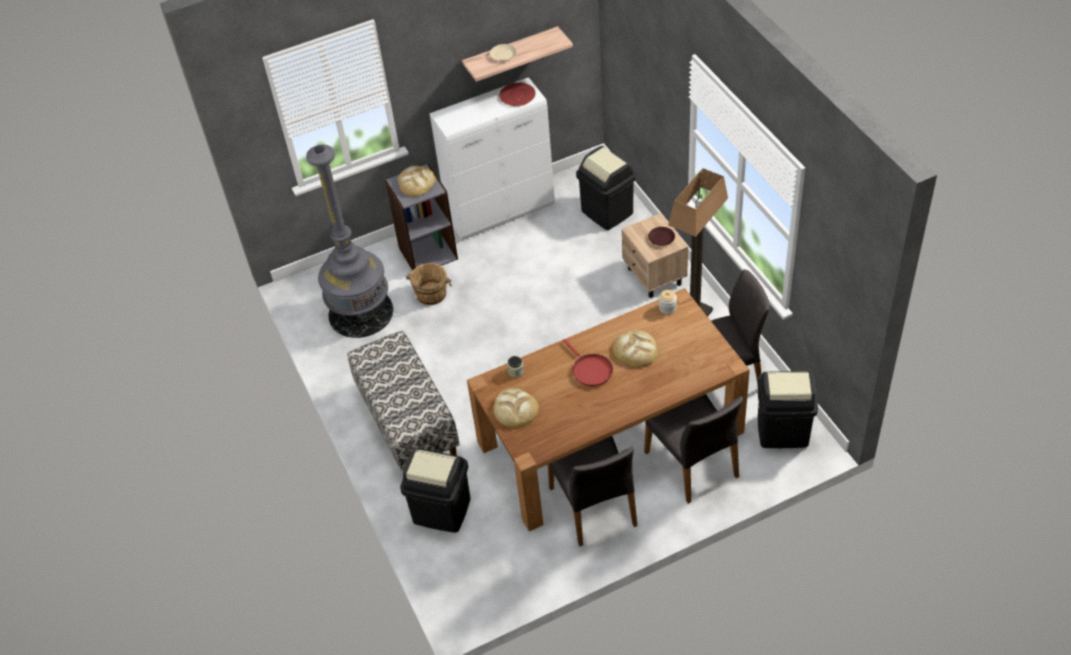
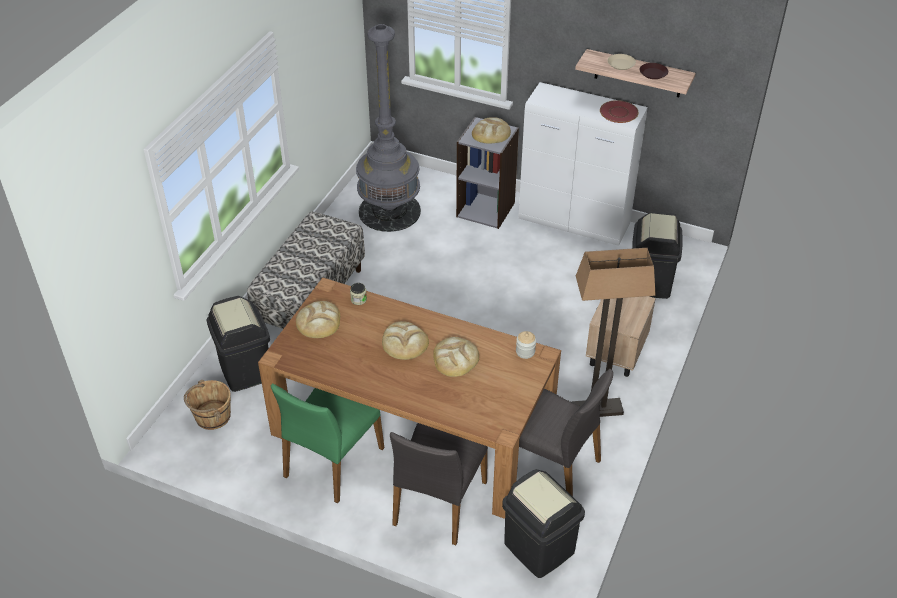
camera: 45 degrees right, 5 degrees down
(431, 295) = (447, 236): brown bucket -> brown bucket (212, 416)
(590, 370) = (404, 343): red frying pan -> bread
(594, 507) = (332, 462): grey chair -> green chair
(661, 238) = (626, 315): brown plate -> brown plate (653, 73)

